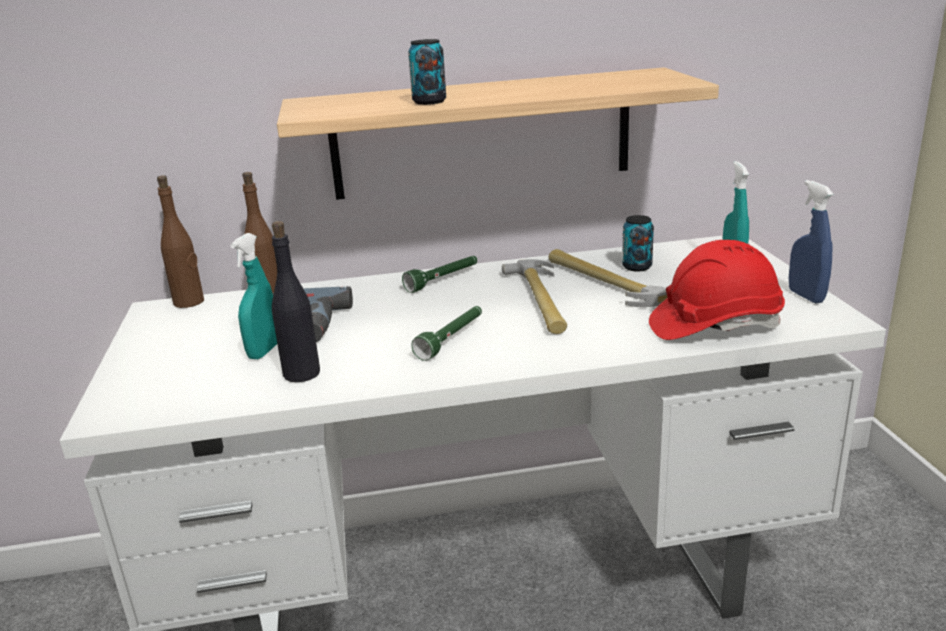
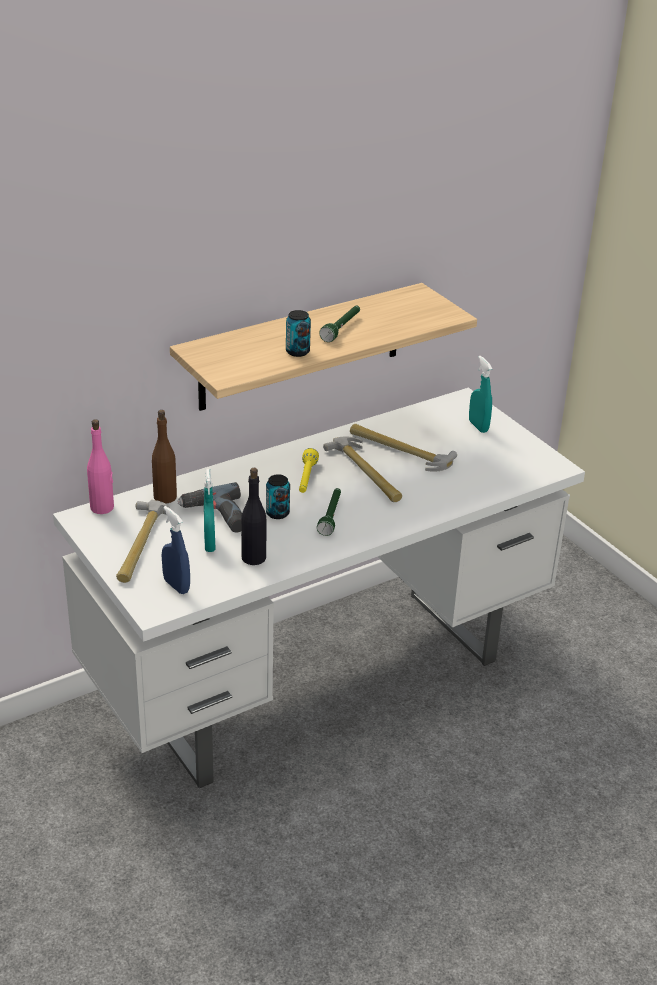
camera: 25 degrees left, 10 degrees up
(184, 341) = (140, 544): none -> hammer
(189, 302) = (102, 507): brown bottle -> pink bottle
(443, 280) = (283, 461): green flashlight -> green flashlight (342, 329)
(456, 299) = (306, 479): none -> yellow flashlight
(637, 267) = (414, 432): can -> can (277, 513)
(714, 325) = (487, 481): red hard hat -> none
(806, 296) = (532, 448): blue spray bottle -> blue spray bottle (176, 586)

